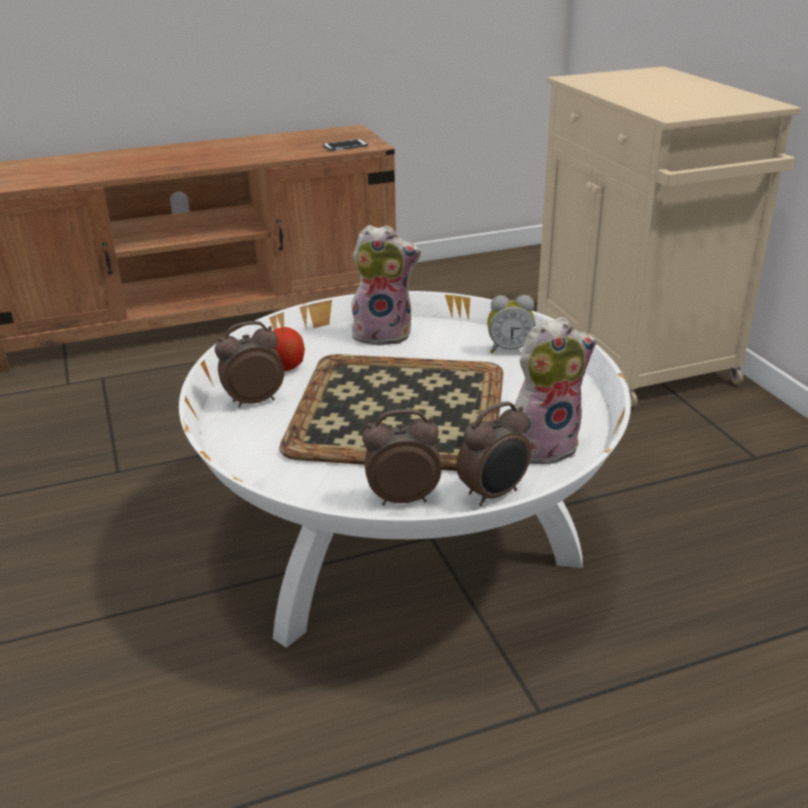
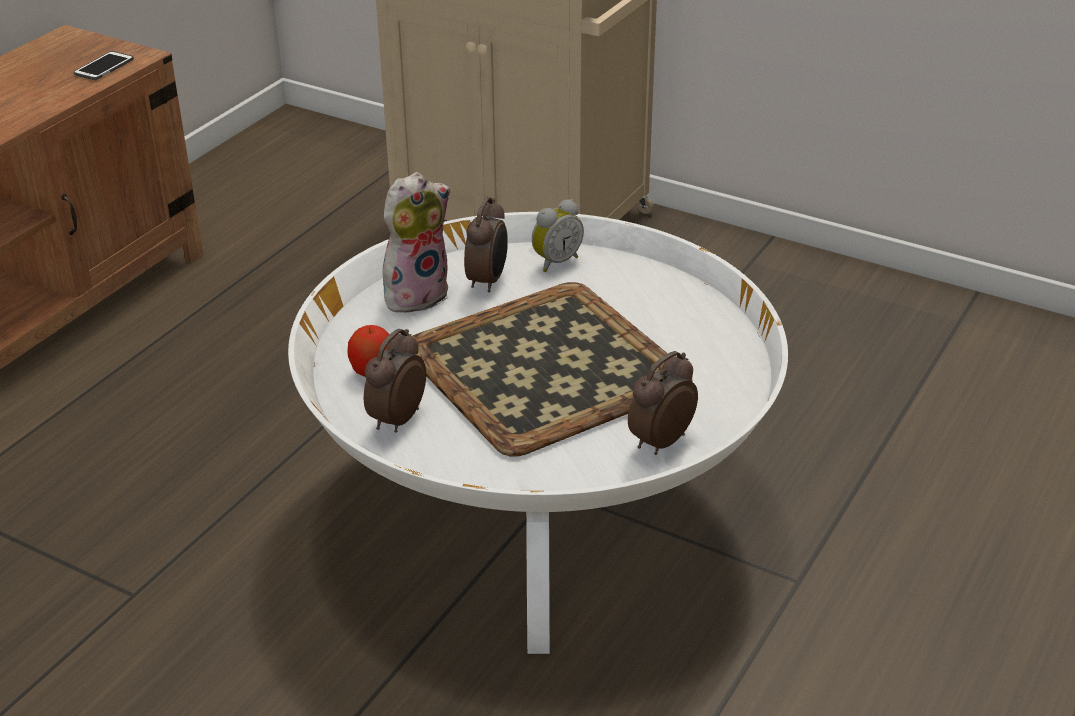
camera: 40 degrees left, 5 degrees up
(494, 494) = (721, 403): alarm clock -> alarm clock (488, 281)
(543, 446) = (704, 343): plush toy -> none

